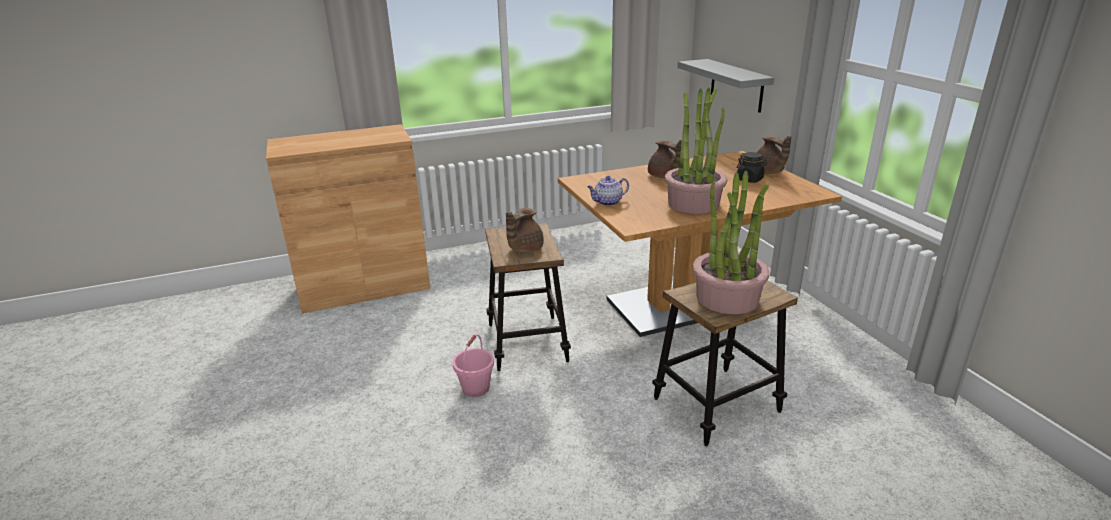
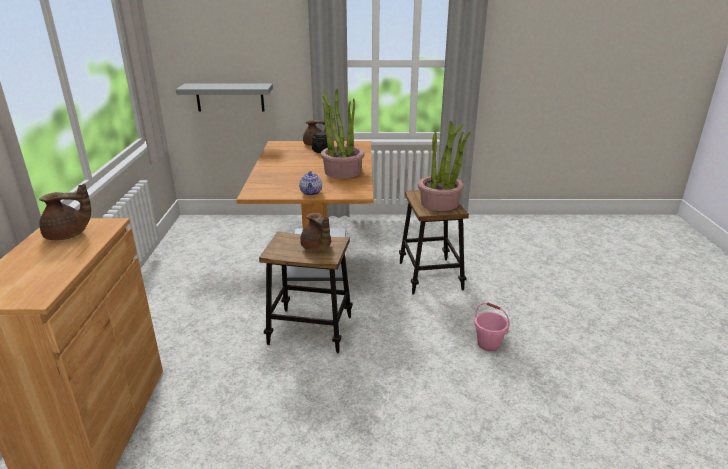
camera: 70 degrees left, 0 degrees up
(476, 388) = (354, 369): pink bucket -> pink bucket (488, 344)
(664, 176) = (284, 168): brown teapot -> brown teapot (68, 235)

